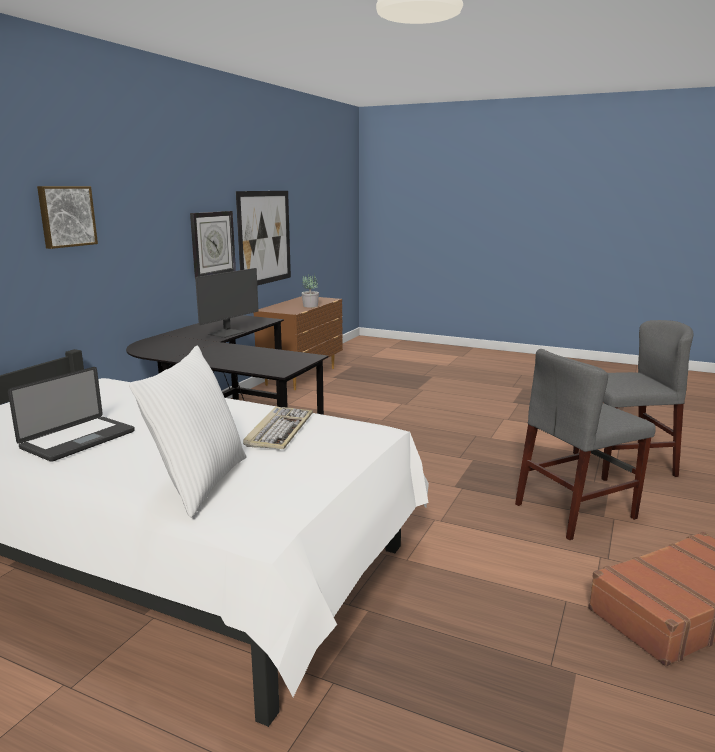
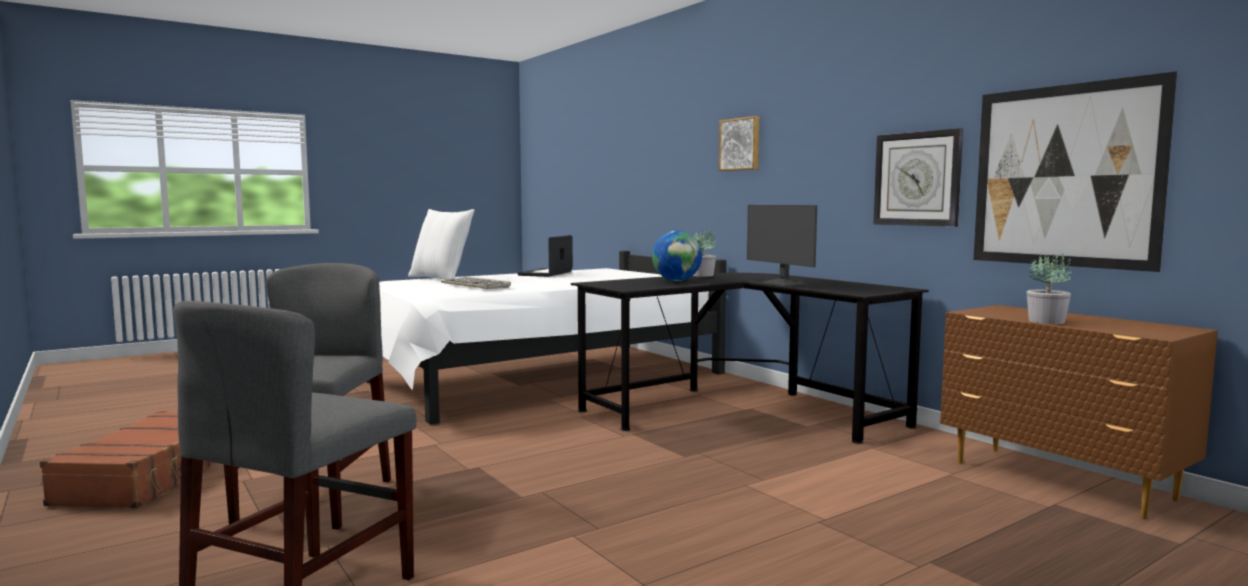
camera: 120 degrees right, 10 degrees down
(78, 440) = (545, 273): laptop -> laptop turned 45 degrees clockwise
(171, 354) = (703, 275): none -> potted plant
(232, 354) = (676, 281): none -> globe

